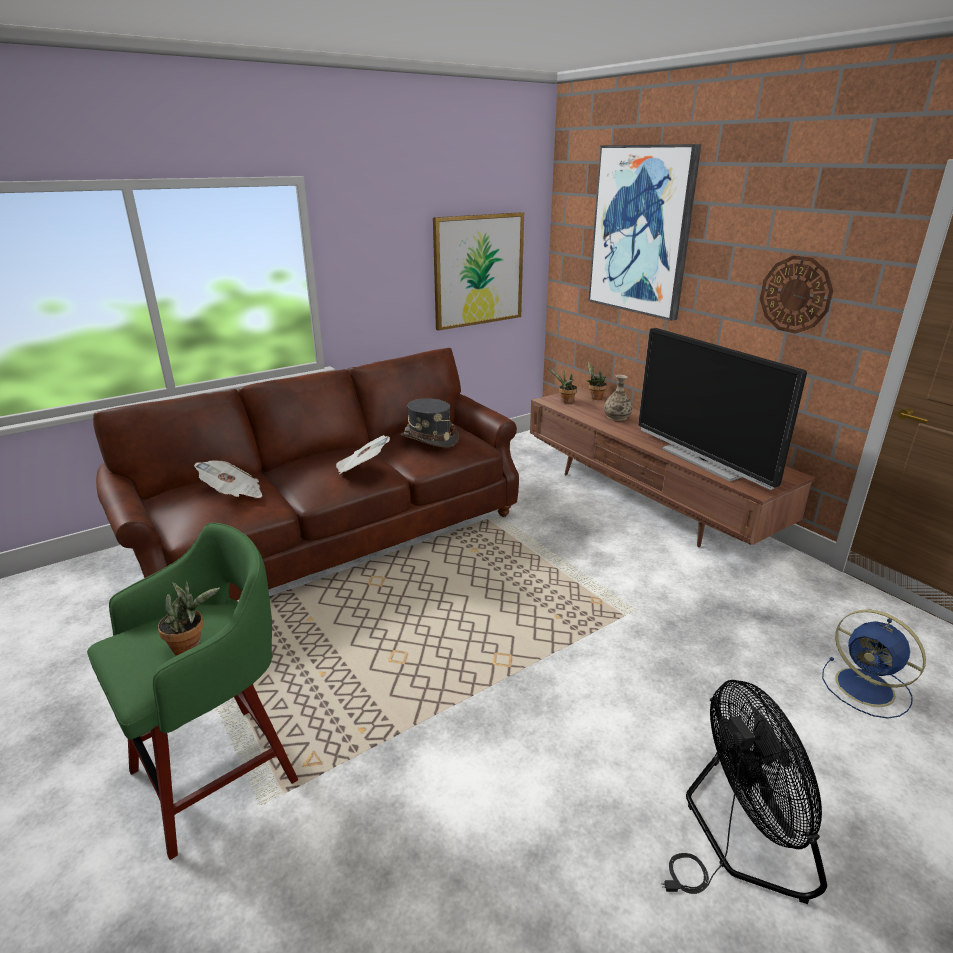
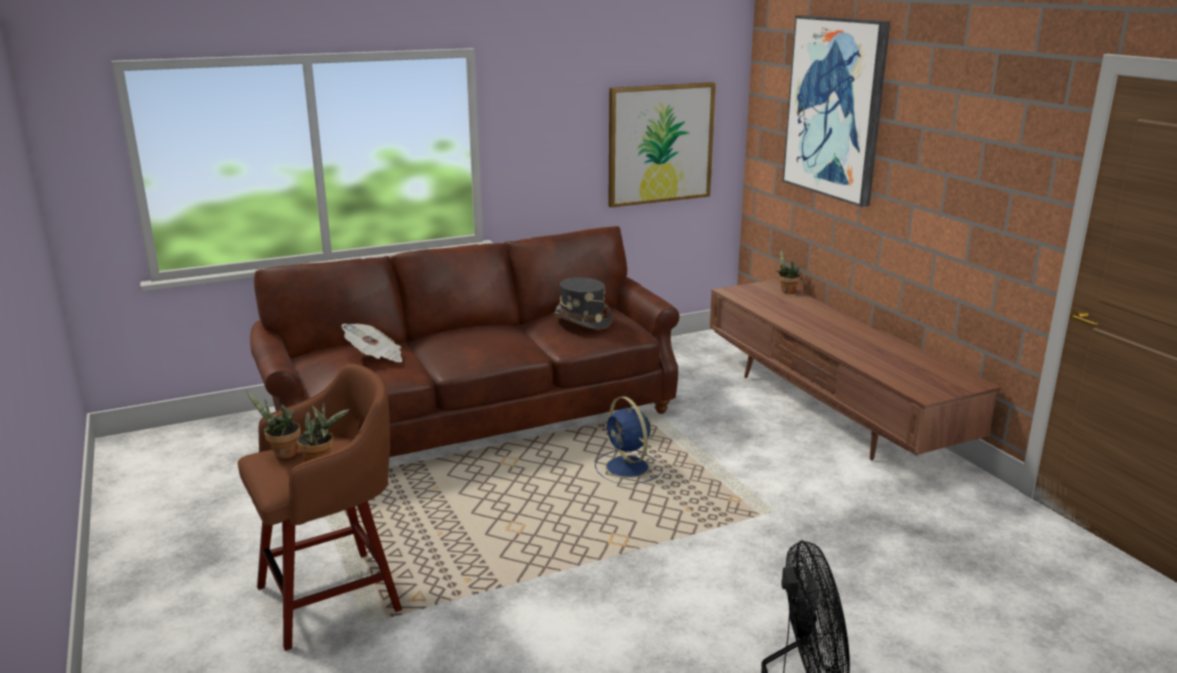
camera: 10 degrees right, 5 degrees down
(219, 772) = (334, 597): green stool -> brown stool
(362, 468) = (504, 343): newspaper -> none
(565, 401) = (750, 293): potted plant -> potted plant (282, 454)
(617, 417) = (802, 313): vase -> none
(703, 461) = (879, 363): television -> none
(795, 294) = (978, 184): wall clock -> none
(867, 688) = (999, 603): blue fan -> blue fan (628, 468)

